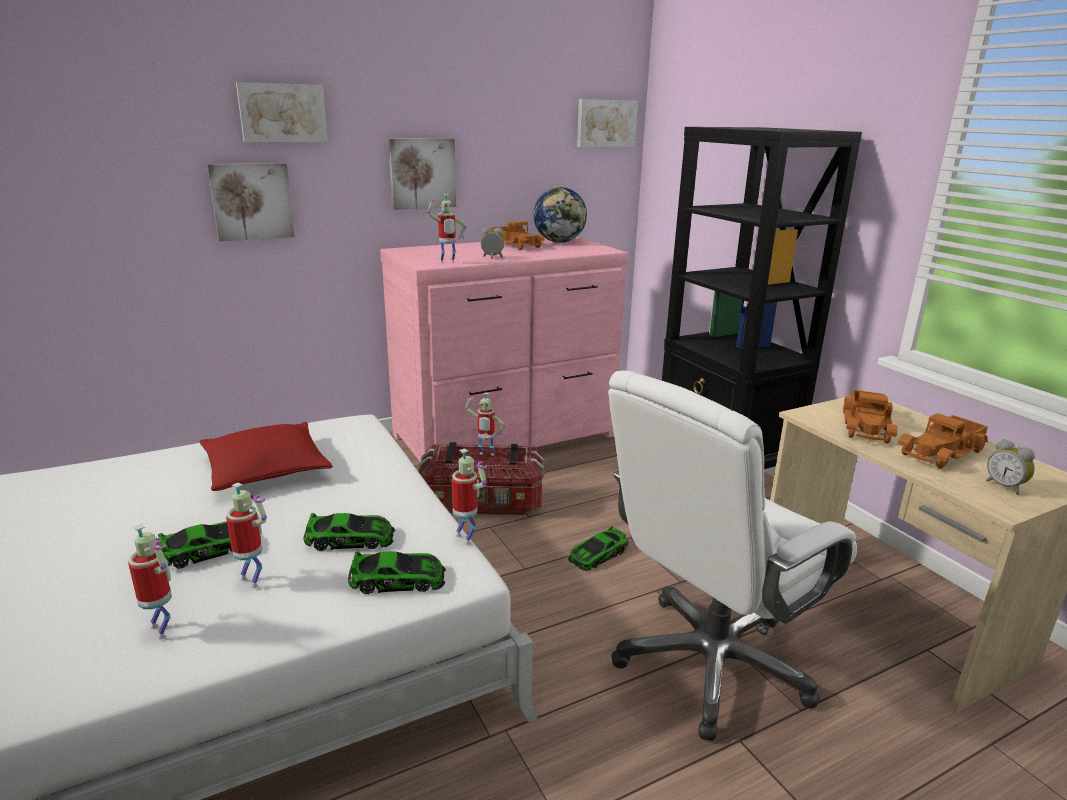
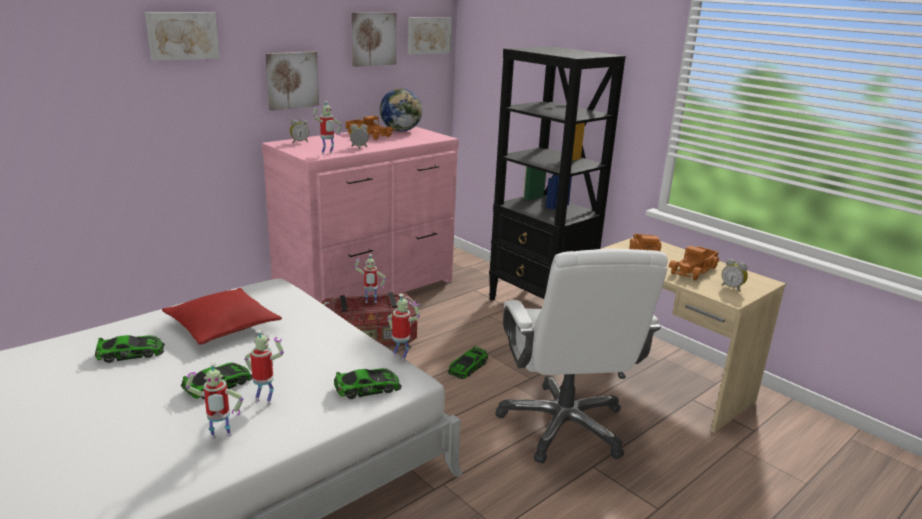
camera: 15 degrees left, 0 degrees up
(163, 630) = (220, 438): toy robot -> toy robot turned 135 degrees clockwise
(252, 201) = (157, 109): picture -> picture (373, 39)
(350, 539) = (319, 366): toy car -> toy car (131, 353)
(425, 249) = (299, 142): none -> alarm clock
(711, 663) = (564, 426): white office chair -> white office chair turned 45 degrees counterclockwise

